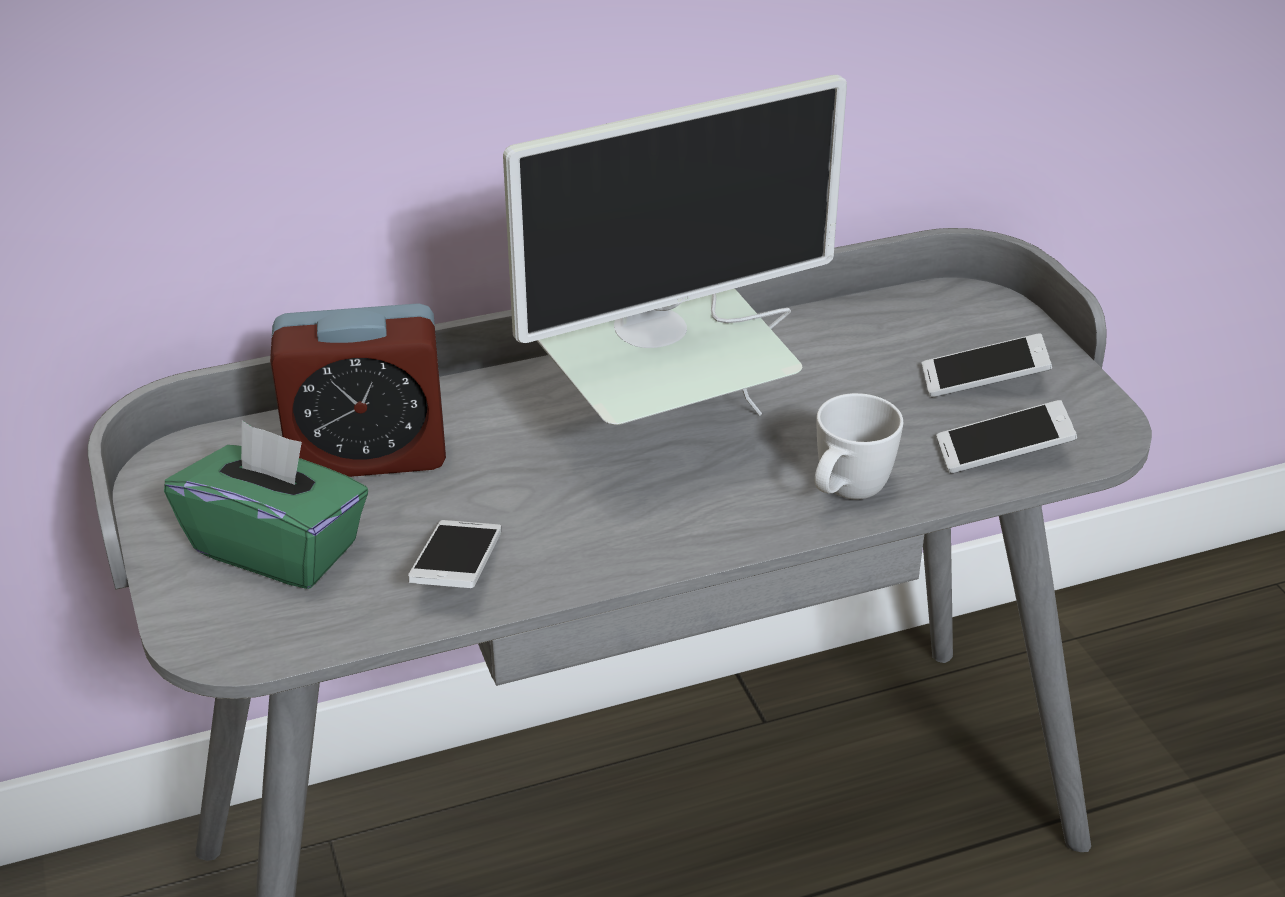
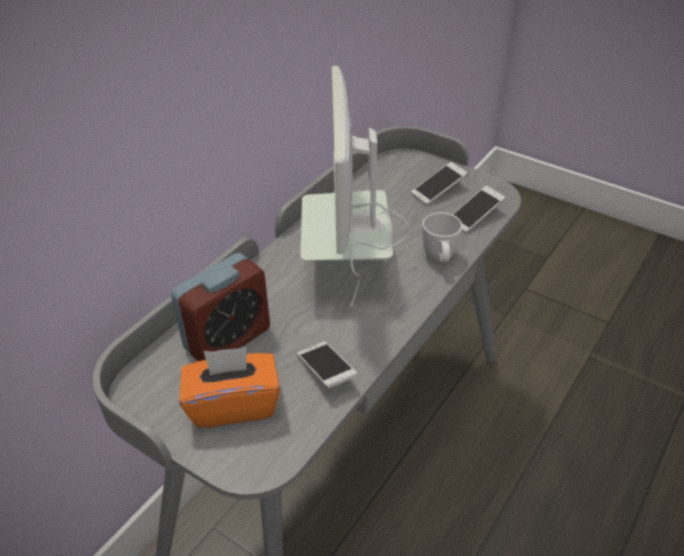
camera: 35 degrees left, 5 degrees up
(278, 547) = (233, 404): green tissue box -> orange tissue box
(666, 442) = (349, 270): monitor -> monitor turned 150 degrees clockwise

